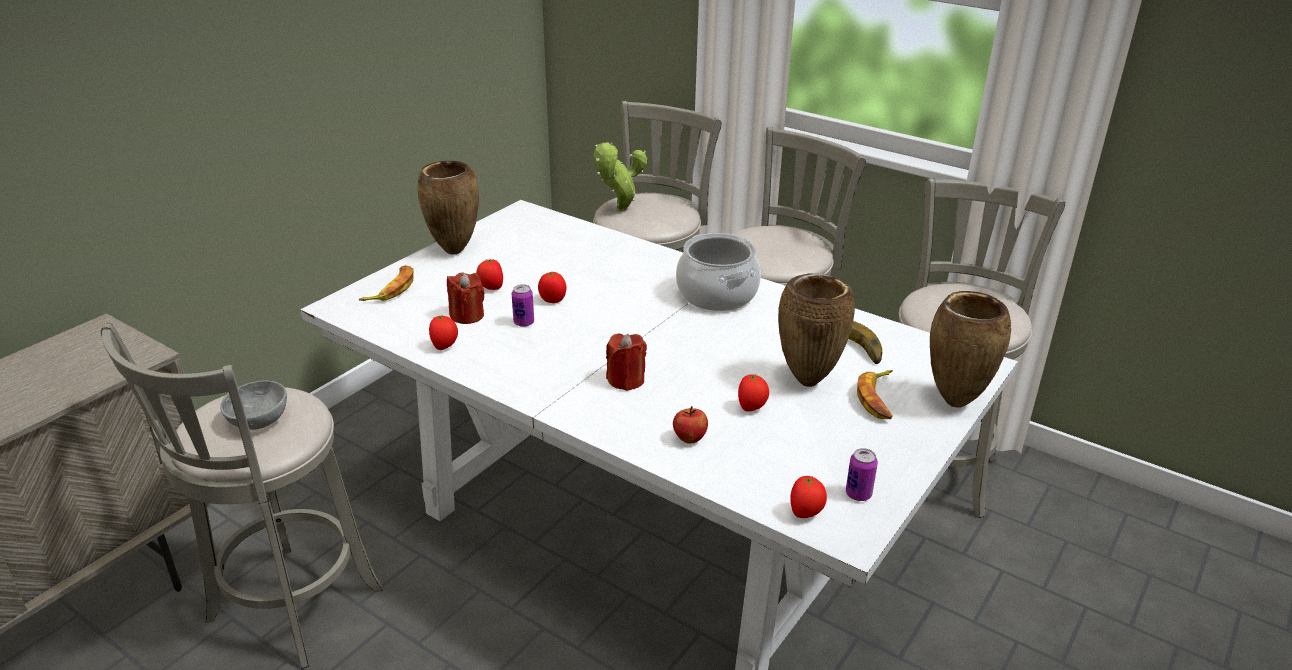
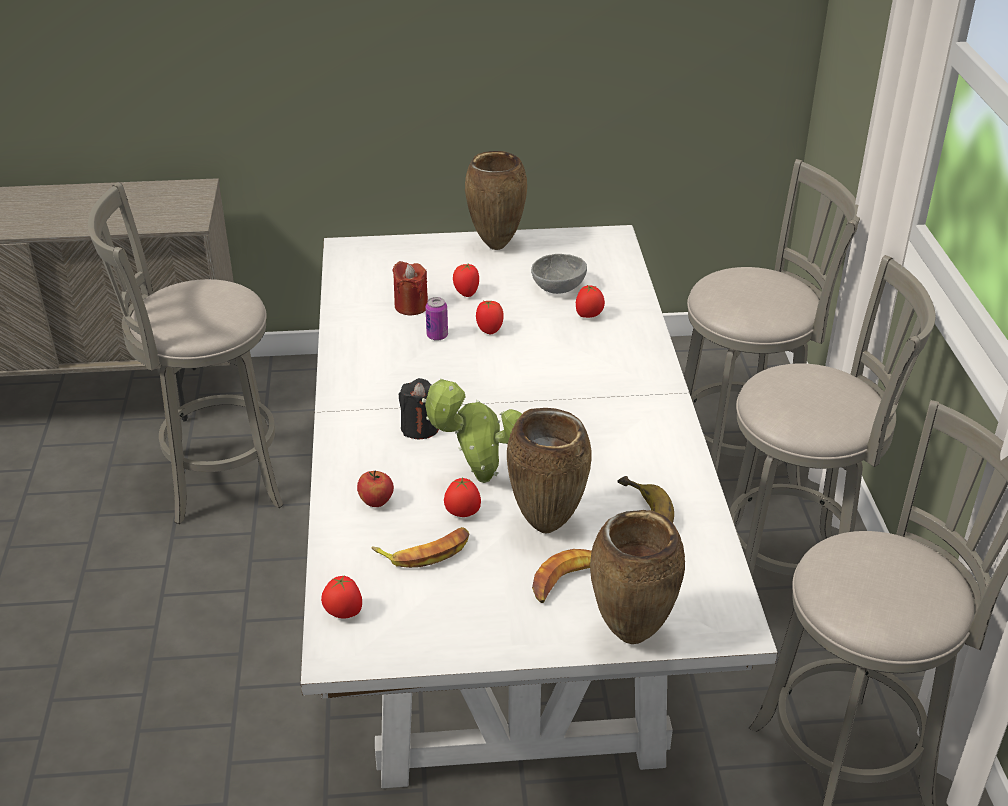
camera: 50 degrees right, 5 degrees up
(257, 421) = (199, 308): grey bowl -> grey bowl (557, 287)
(391, 289) = (401, 254): banana -> banana (425, 552)
(445, 346) = (356, 322): tomato -> tomato (589, 316)
(619, 210) = (725, 281): potted plant -> potted plant (477, 478)
(626, 380) = (420, 428): red candle -> black candle
(716, 294) = (624, 405): cooking pot -> none
(858, 494) = (404, 633): can -> none

